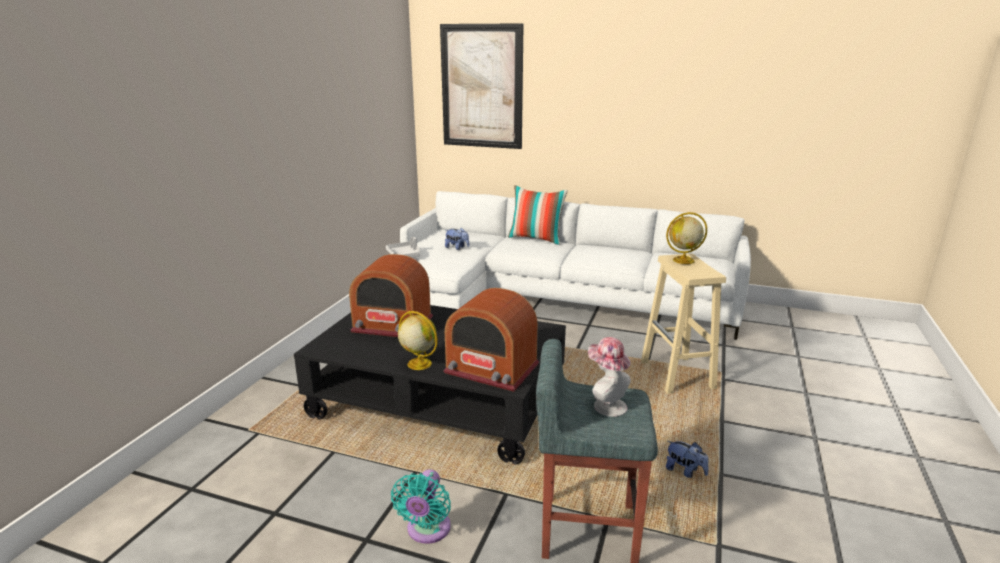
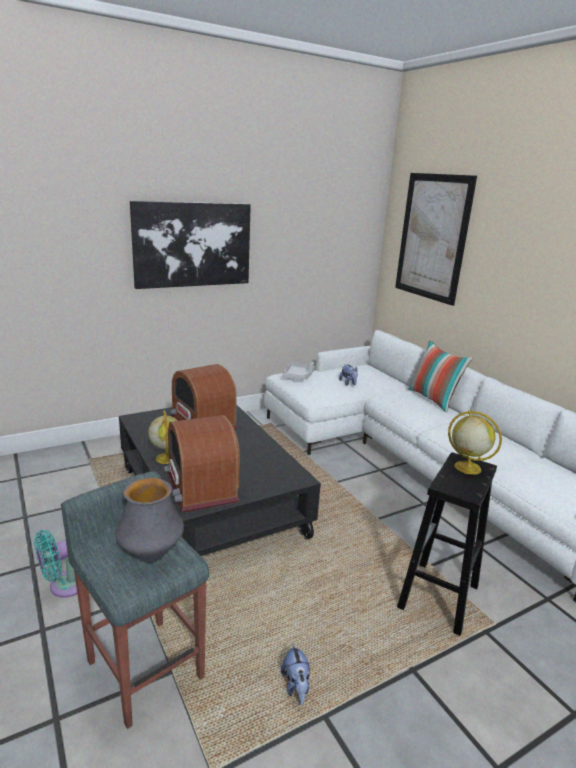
camera: 40 degrees right, 0 degrees up
(276, 127) = (192, 244): none -> picture
(606, 405) = (151, 555): hat -> vase
(678, 375) = (438, 597): beige stool -> black stool

